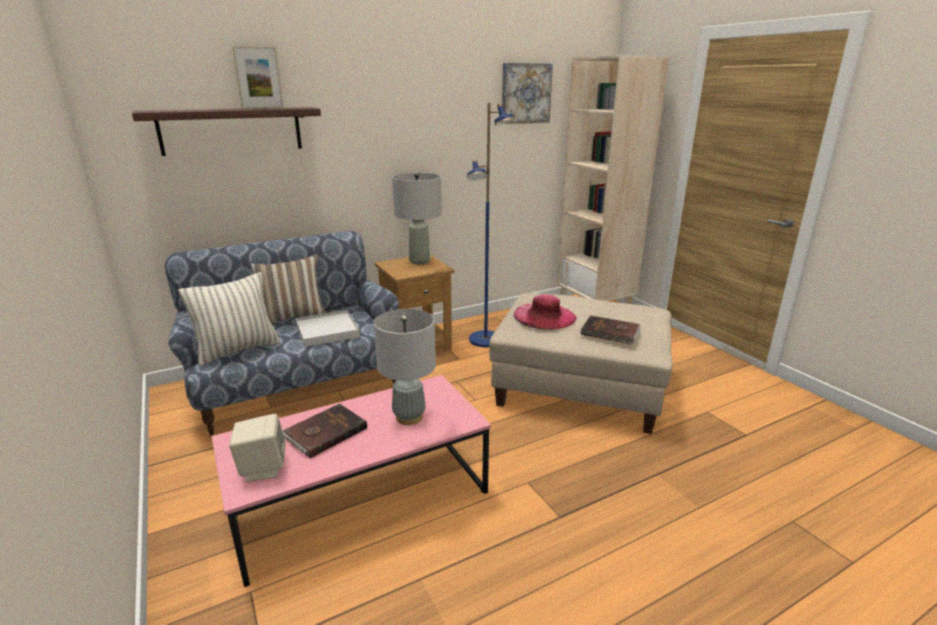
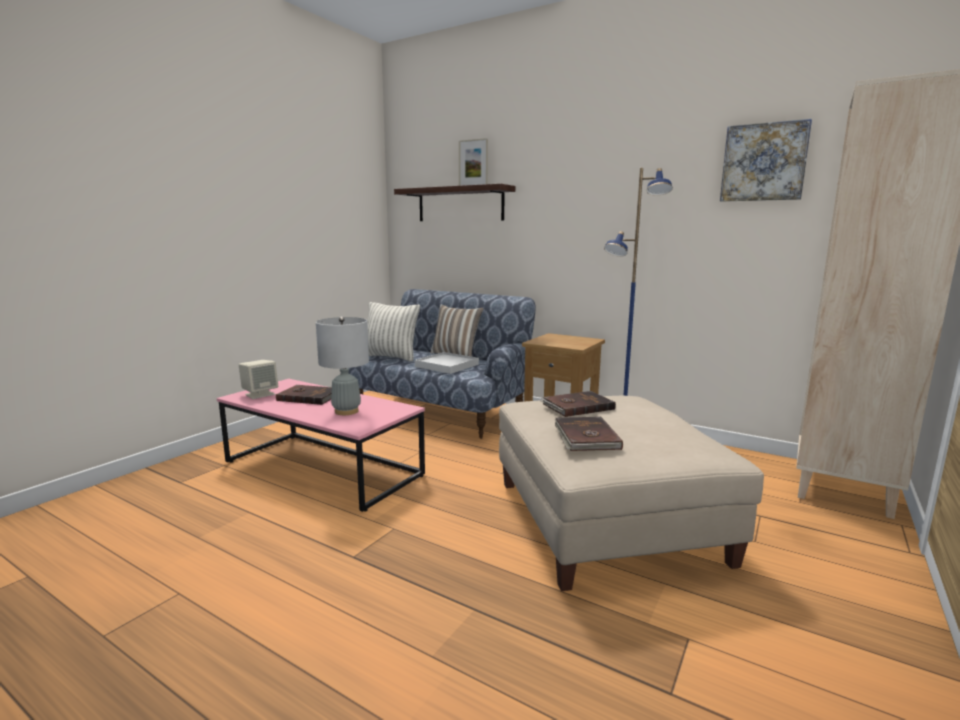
camera: 60 degrees right, 10 degrees down
(419, 261) = (577, 340): grey table lamp -> none
(544, 316) = (577, 406): pink hat -> brown book

